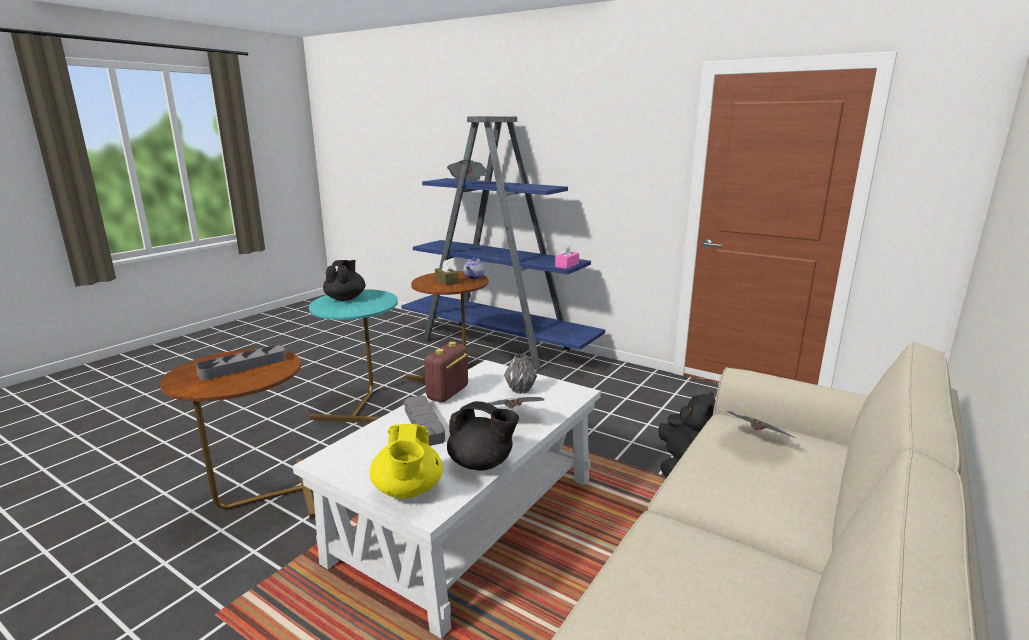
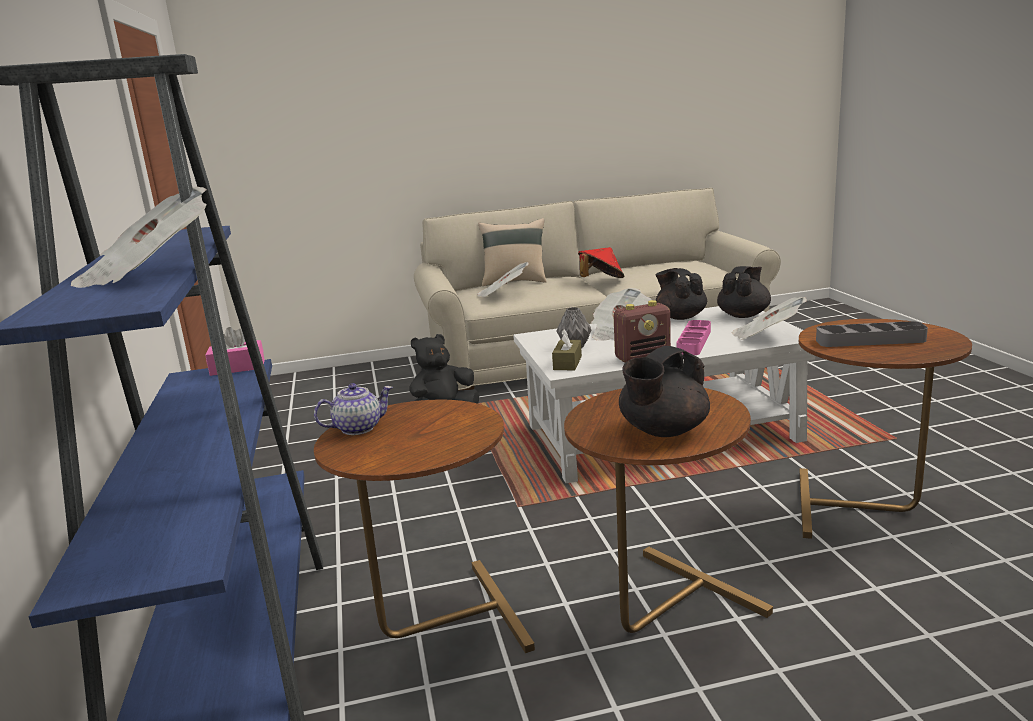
camera: 135 degrees left, 0 degrees up
(356, 452) = (766, 336): none -> newspaper
(363, 404) = (661, 612): turquoise side table -> brown side table
(408, 490) = (743, 315): yellow teapot -> black teapot
(424, 424) = (694, 342): grey tray -> pink tray
(446, 281) = (421, 432): brown tissue box -> brown tissue box (567, 363)
(725, 529) = (601, 281): none -> red hat
(828, 479) = (514, 281): none -> beige pillow

